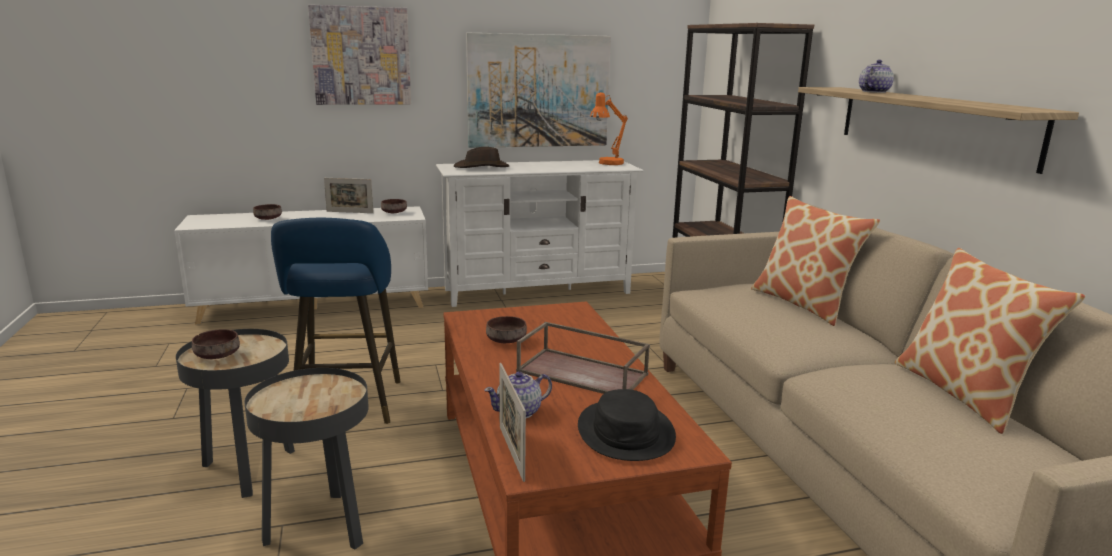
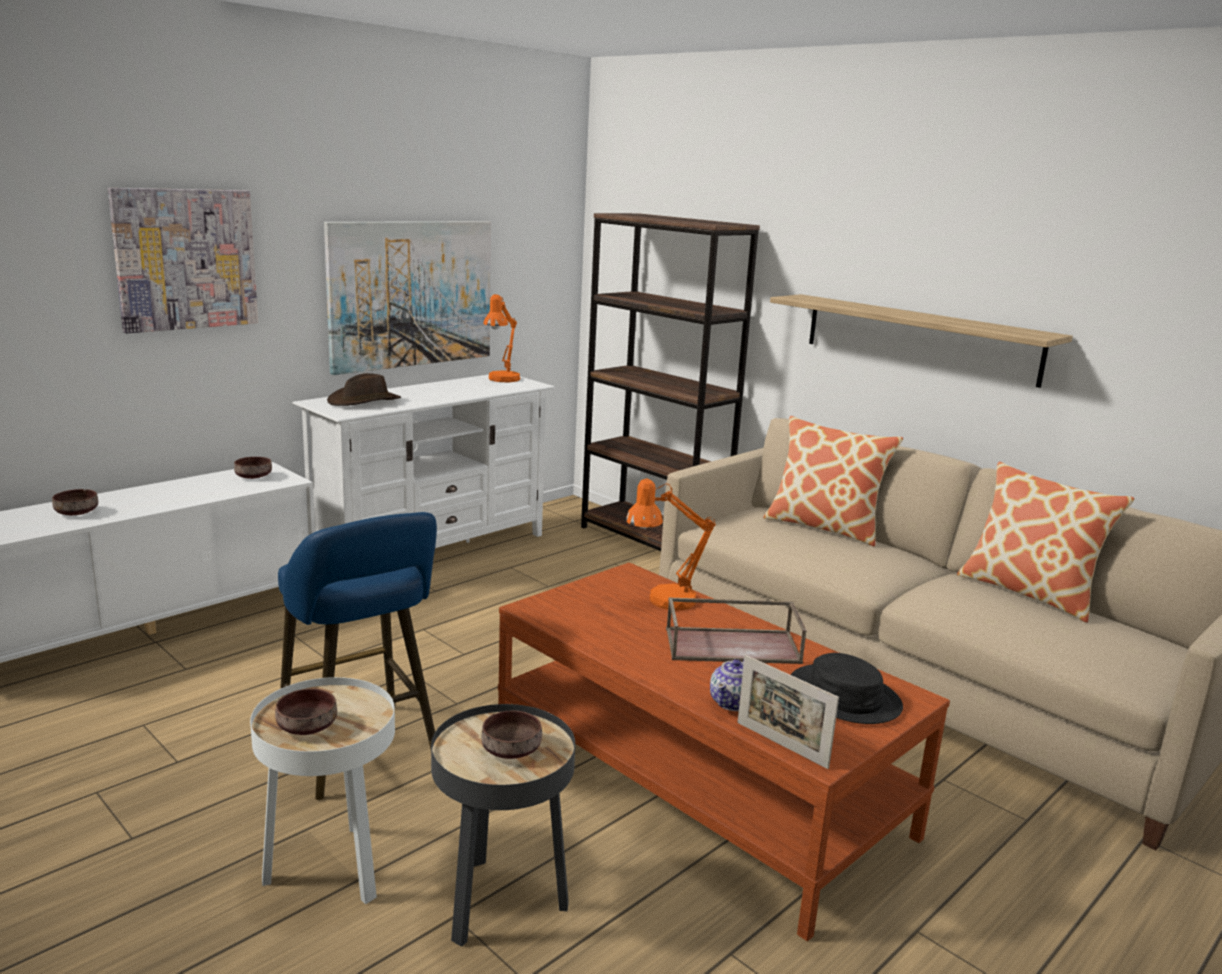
camera: 30 degrees left, 0 degrees up
(248, 469) = (330, 868): black side table -> white side table
(350, 212) = (187, 484): picture frame -> none
(505, 340) = (612, 626): brown bowl -> brown bowl (510, 749)
(572, 331) = (662, 601): none -> orange table lamp
(874, 92) = (858, 305): teapot -> none

